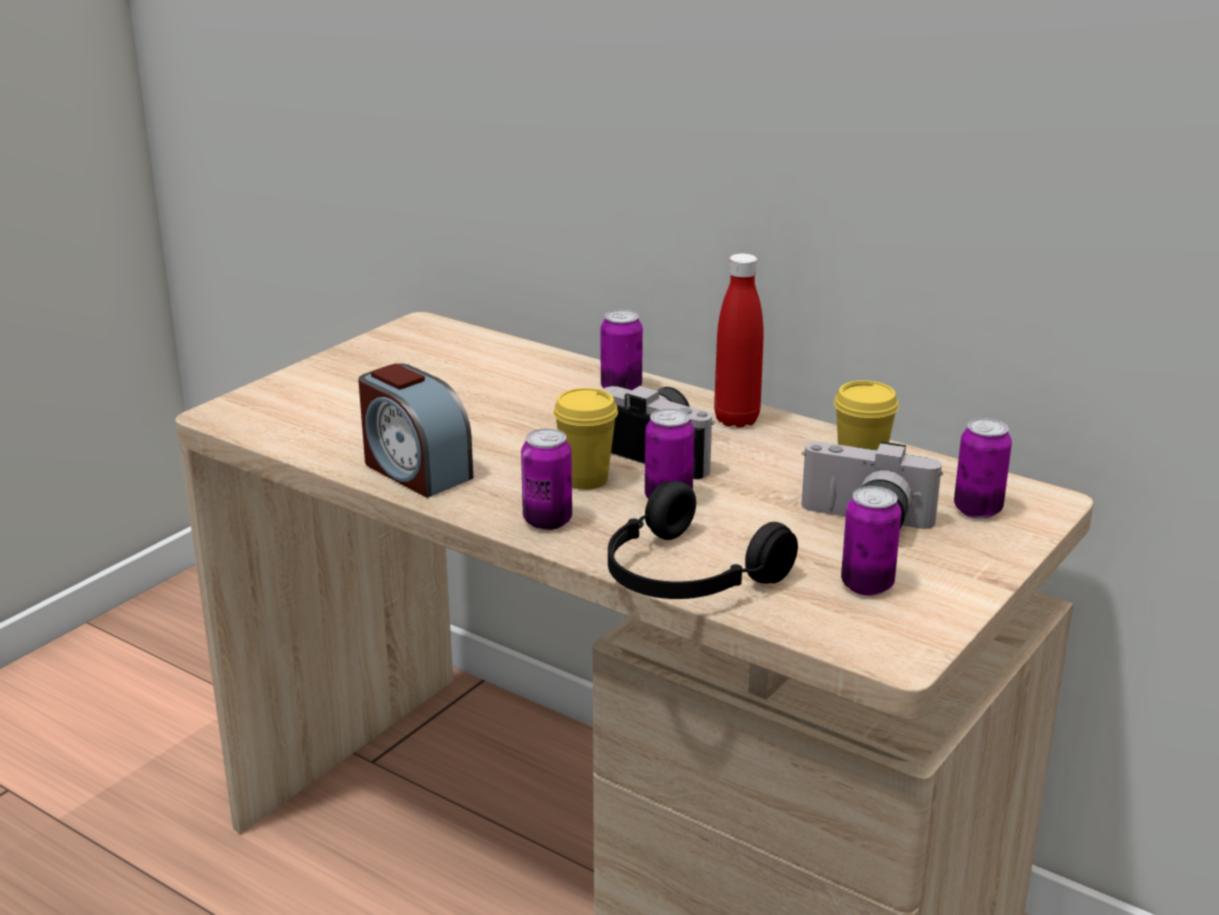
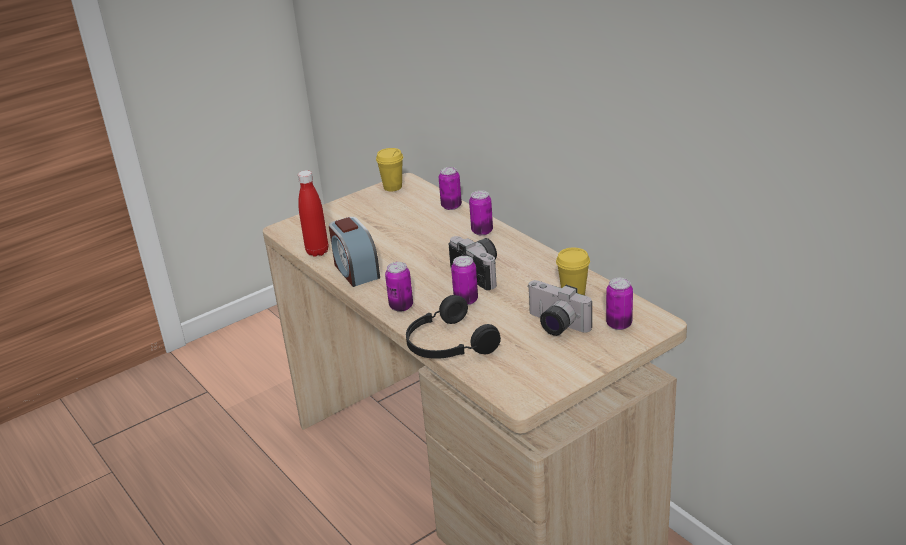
camera: 20 degrees right, 5 degrees up
(586, 480) = (432, 284): yellow cup -> yellow cup (393, 187)
(736, 419) = (529, 256): red bottle -> red bottle (317, 251)
(867, 585) = (532, 361): can -> can (451, 206)

